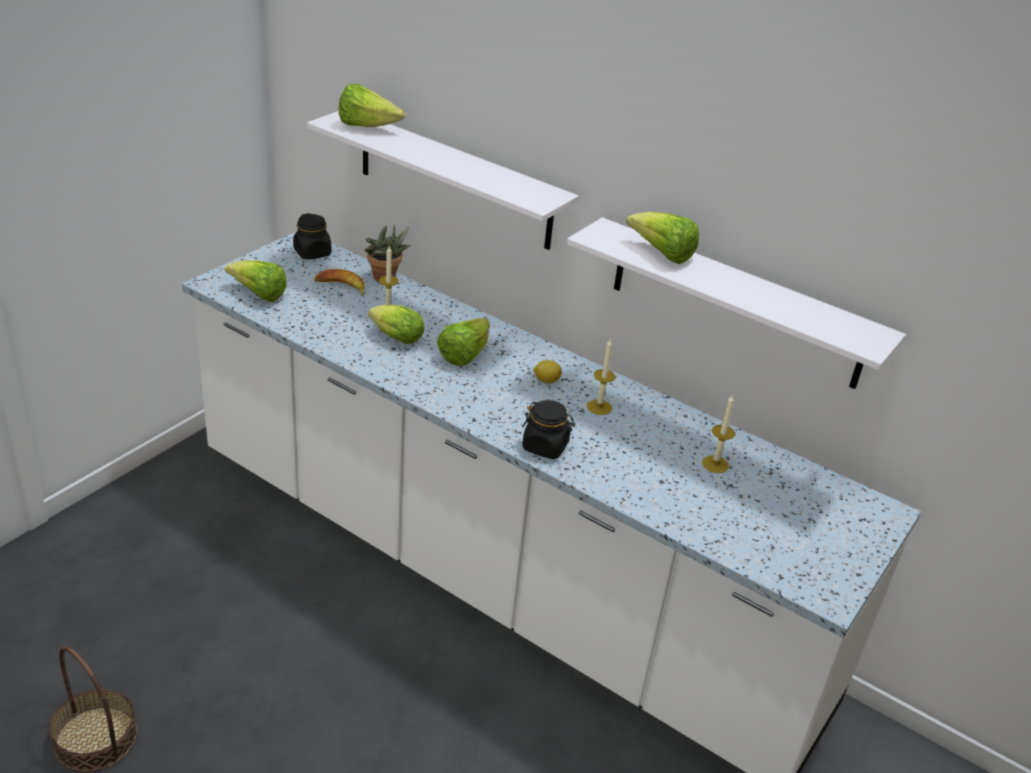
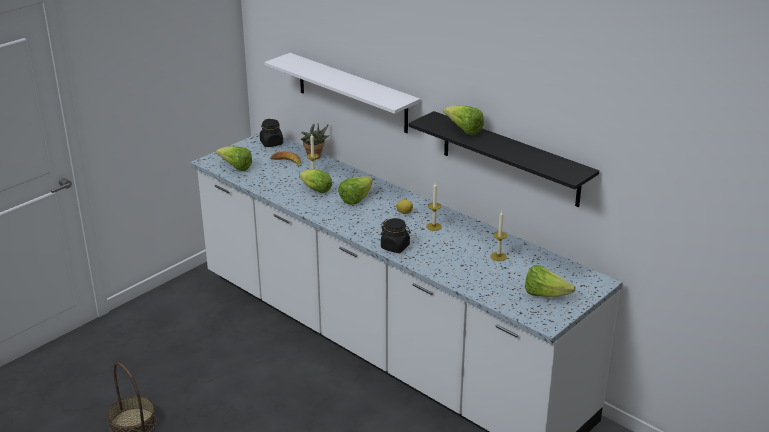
camera: 10 degrees right, 5 degrees down
(367, 126) = (300, 63): lettuce -> lettuce (545, 294)
(736, 304) = (510, 159): white shelf -> black shelf

